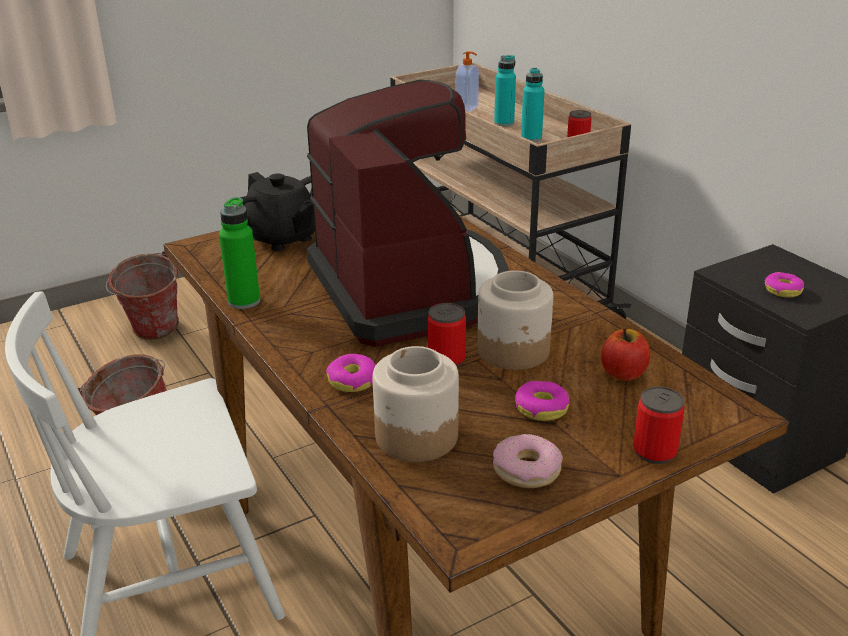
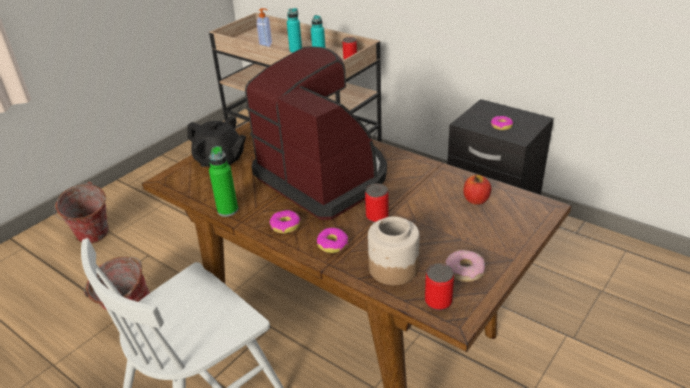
camera: 20 degrees left, 5 degrees up
(514, 351) = (410, 202): jar -> none
(541, 408) = (448, 232): donut -> donut (285, 225)
(654, 451) = (520, 241): can -> can (438, 302)

